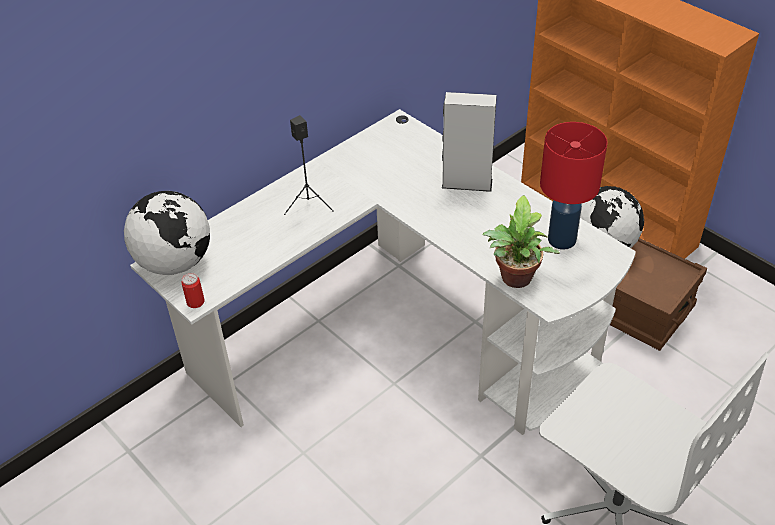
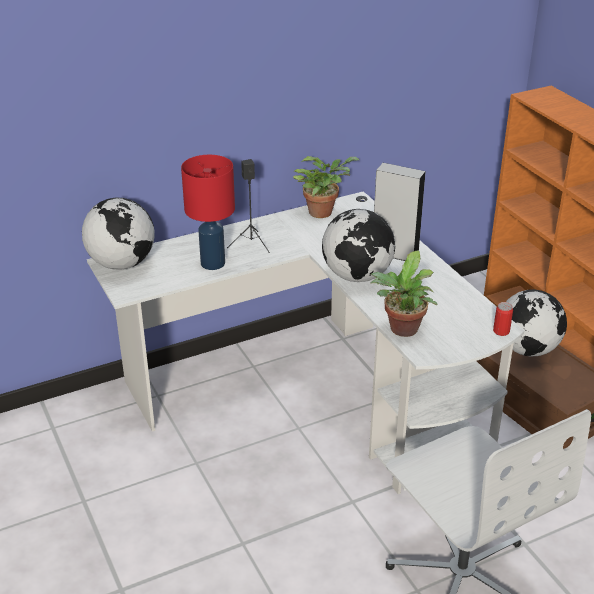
camera: 15 degrees right, 10 degrees down
(195, 302) = (125, 293): can -> can (501, 331)
(368, 144) = (323, 211): none -> potted plant
(440, 221) = (357, 276): none -> globe
(562, 240) = (460, 309): red table lamp -> red table lamp (213, 263)

